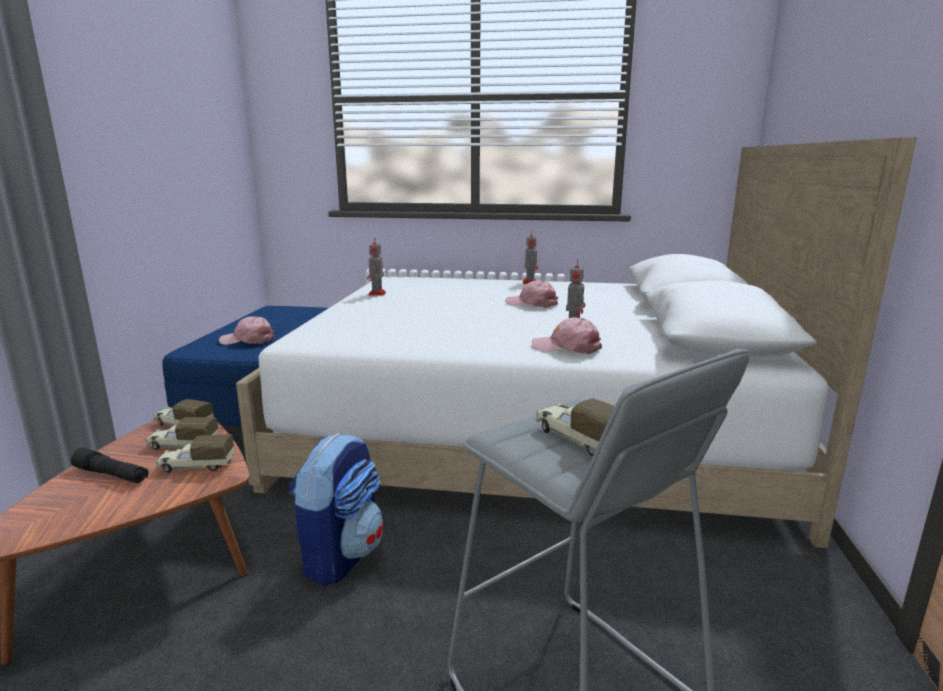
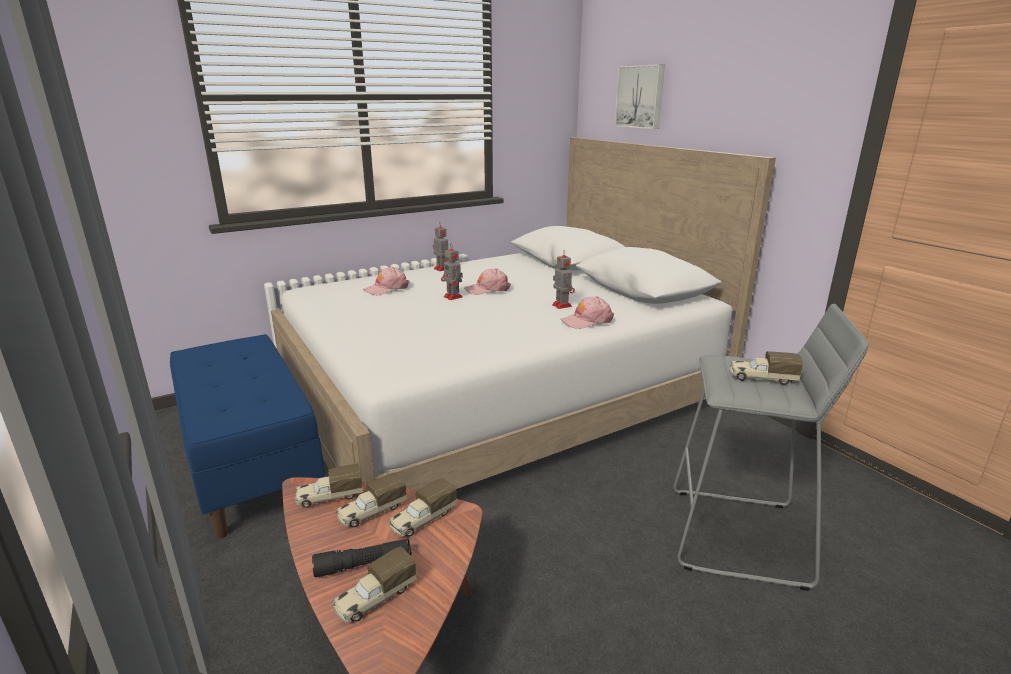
camera: 40 degrees left, 5 degrees up
(71, 499) = (375, 598): none -> toy truck
(248, 340) = (248, 394): pink cap -> pink cap (386, 289)
(341, 555) = (514, 541): backpack -> none
(377, 294) = (339, 310): toy robot -> toy robot (453, 297)
(809, 79) = (641, 97): none -> picture

